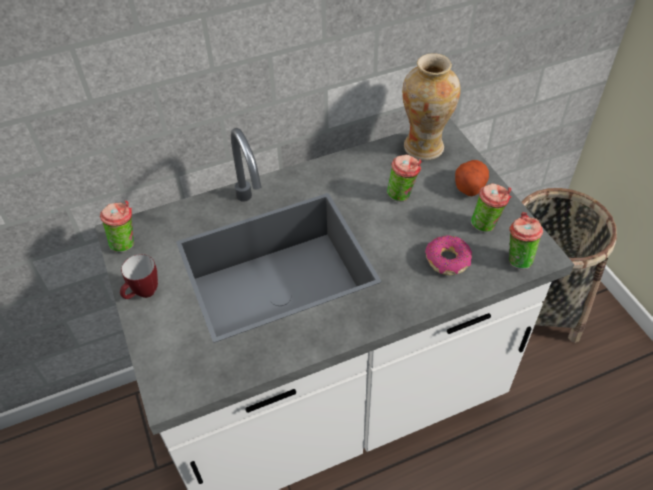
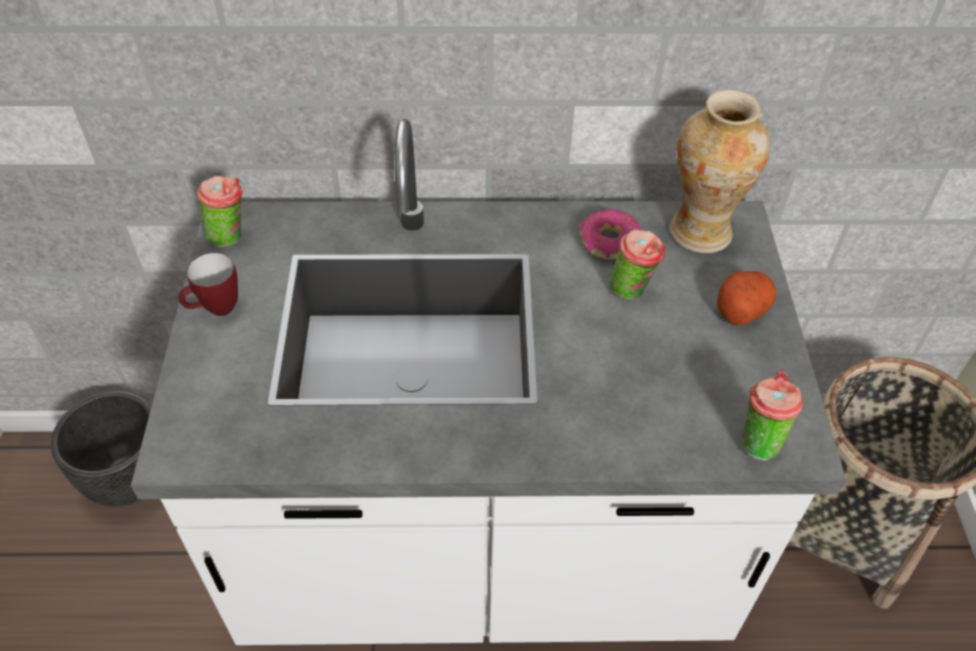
camera: 20 degrees right, 0 degrees up
(67, 445) = (130, 480): none -> black planter
(447, 261) = (649, 407): donut -> donut (608, 243)
(486, 224) = (737, 374): cup -> none

